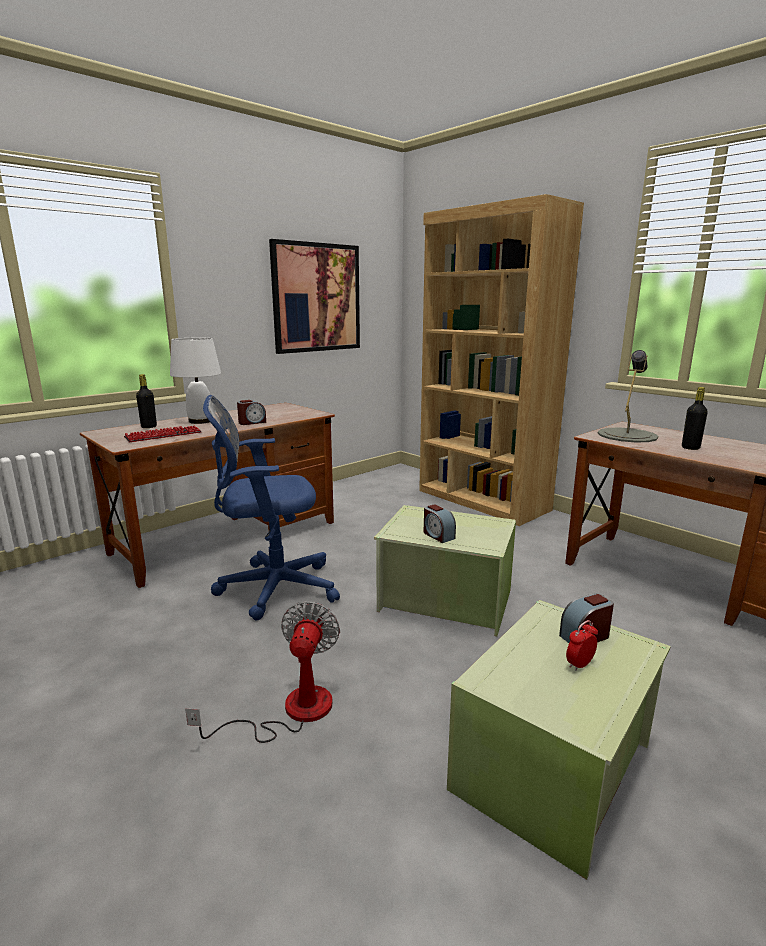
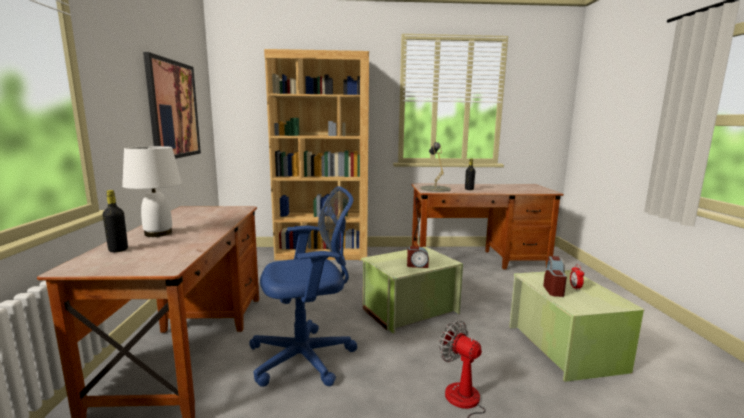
camera: 50 degrees left, 5 degrees down
(163, 435) = (171, 251): keyboard -> none
(252, 422) = (215, 224): alarm clock -> alarm clock (554, 291)
(272, 588) = (307, 357): blue office chair -> blue office chair turned 135 degrees counterclockwise

